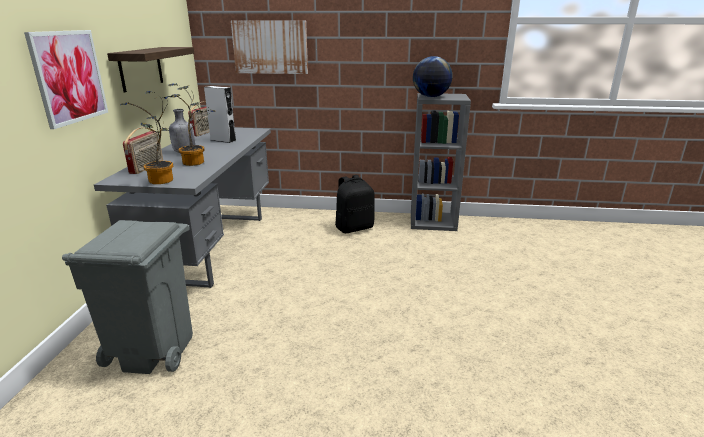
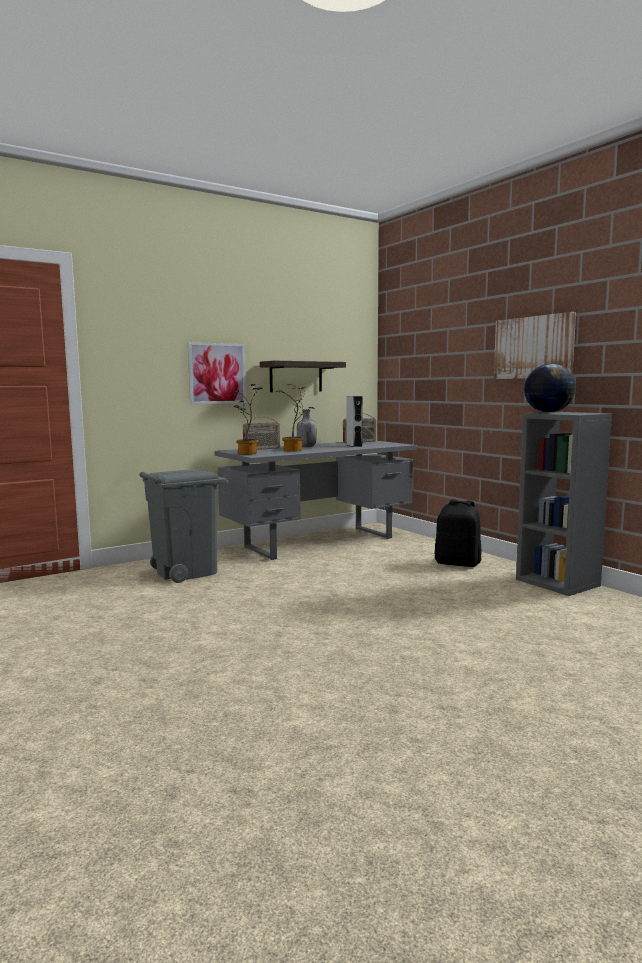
camera: 50 degrees right, 15 degrees down
(270, 47) = (428, 364): picture -> picture (533, 347)

